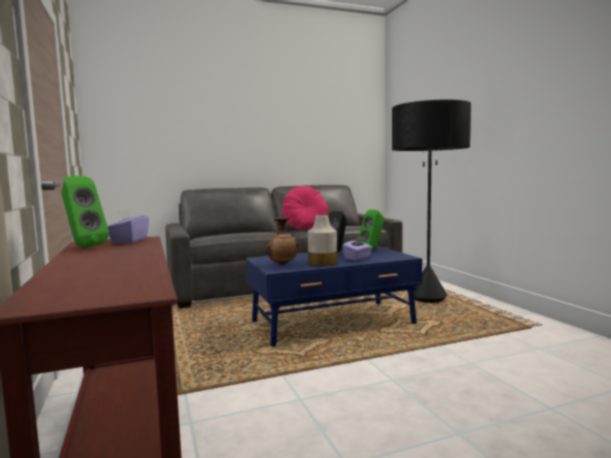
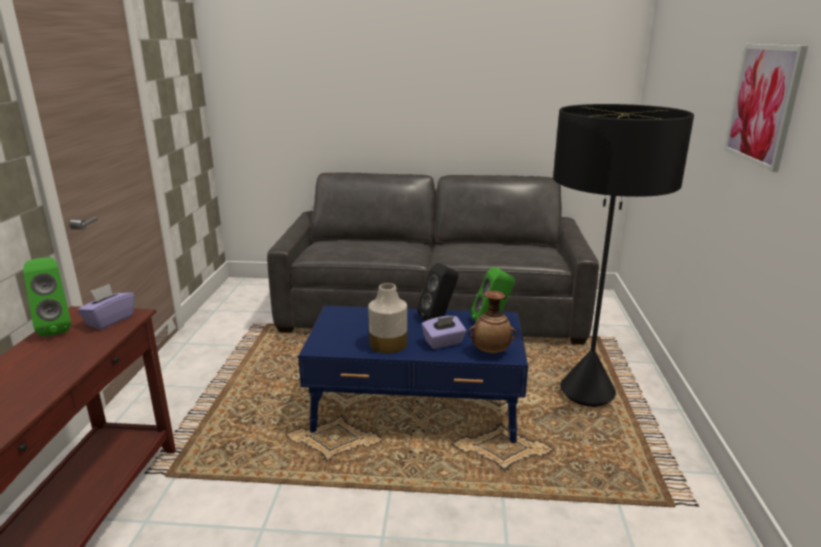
camera: 25 degrees right, 15 degrees up
(282, 264) = (341, 335): vase -> vase (491, 352)
(305, 229) = (456, 250): pink pillow -> none
(505, 94) = (763, 104): none -> picture

